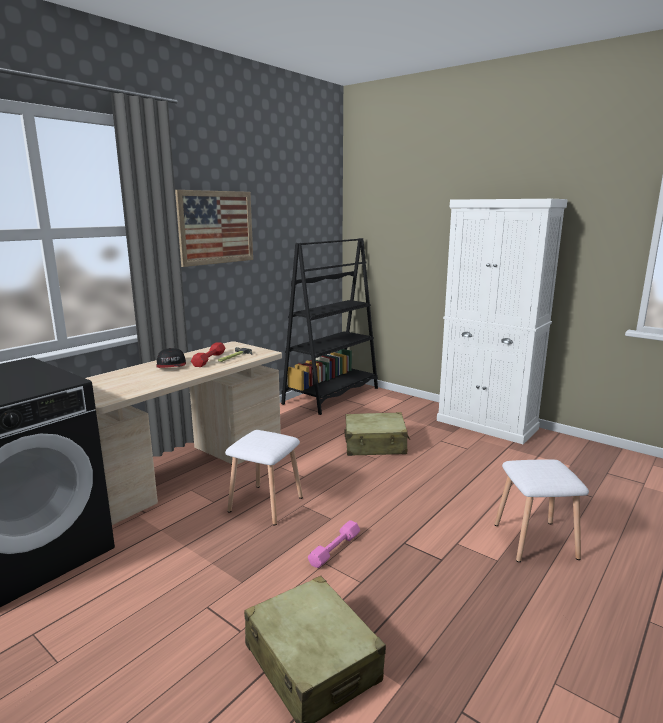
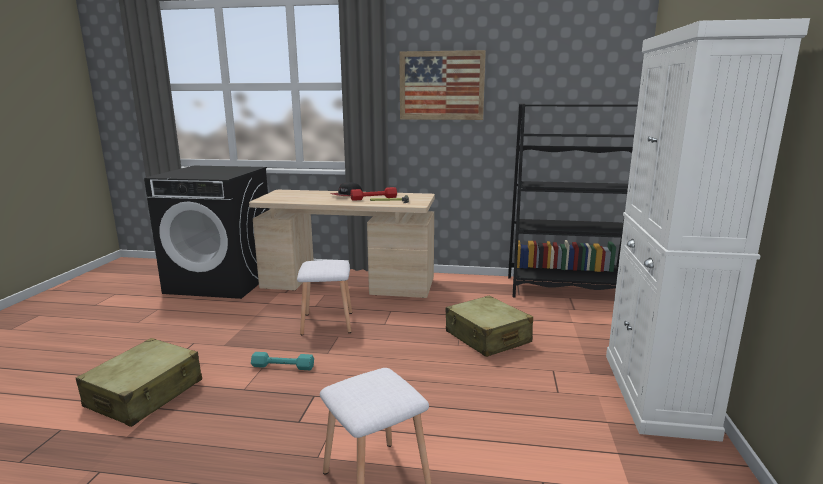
camera: 60 degrees right, 0 degrees up
(335, 549) = (283, 367): pink dumbbell -> turquoise dumbbell

